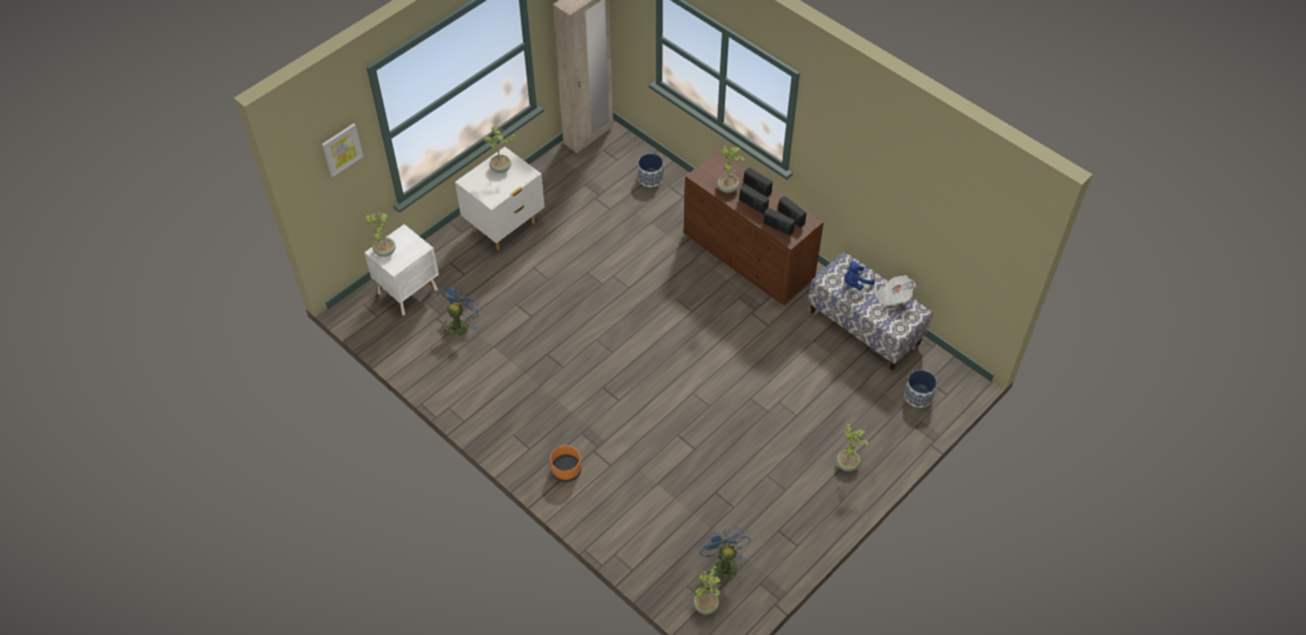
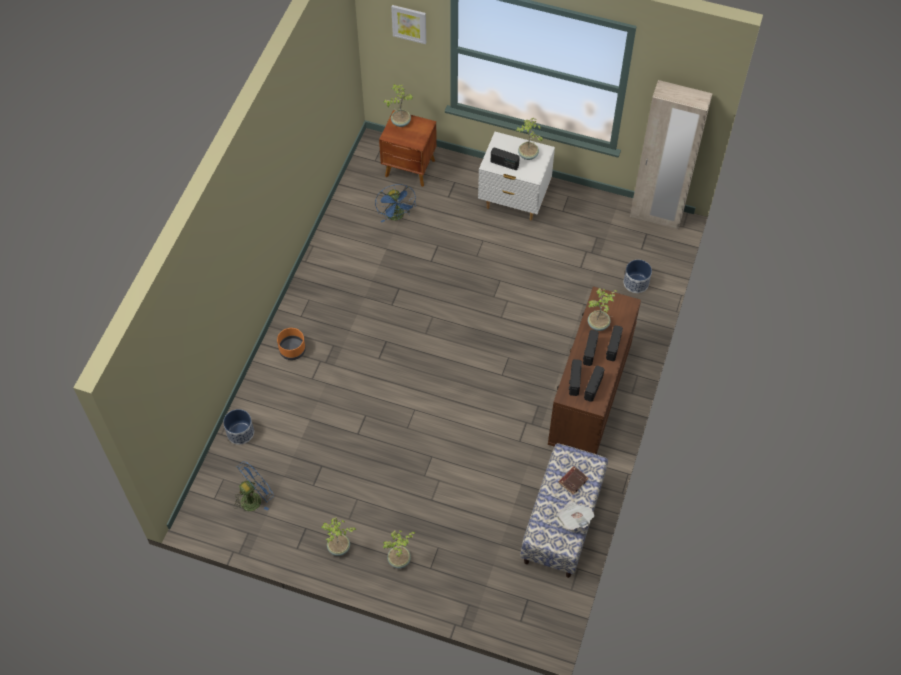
camera: 65 degrees right, 5 degrees up
(409, 291) = (410, 169): white nightstand -> brown nightstand
(460, 324) = (397, 216): blue fan -> blue fan turned 75 degrees clockwise
(499, 189) = (504, 164): none -> radio
(706, 605) = (211, 500): potted plant -> potted plant (339, 548)
(855, 283) = (573, 481): blue plush toy -> brown book
(918, 396) = (505, 595): planter -> planter (240, 433)

